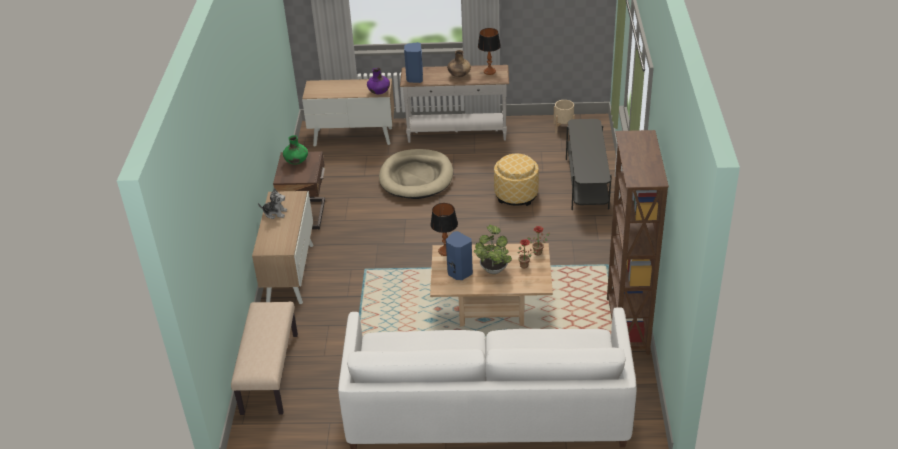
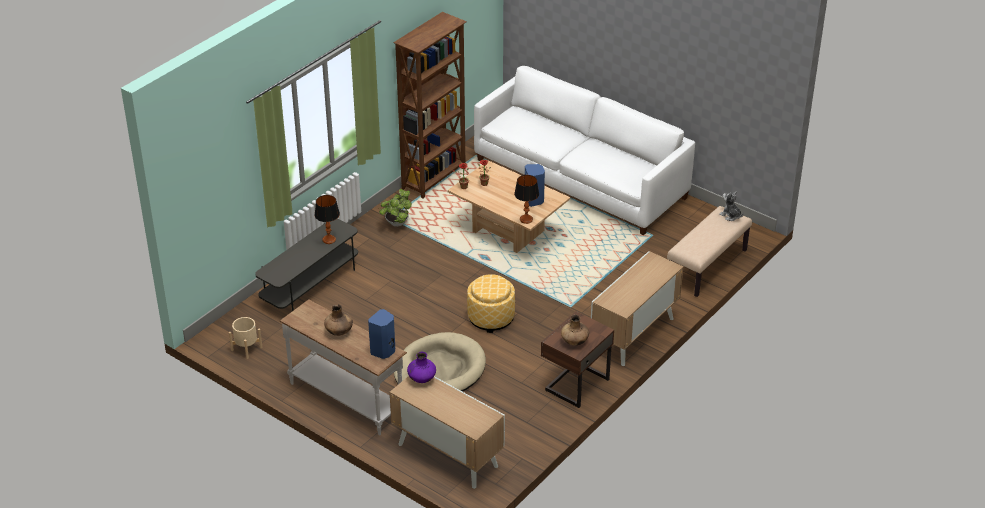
camera: 145 degrees left, 0 degrees up
(275, 213) = (636, 294): plush toy -> plush toy (730, 216)
(296, 162) = (574, 341): green vase -> brown vase
(489, 71) = (307, 320): table lamp -> table lamp (329, 240)
(493, 268) = (507, 192): potted plant -> potted plant (396, 224)
(516, 194) = (378, 306): ottoman -> ottoman (491, 318)

